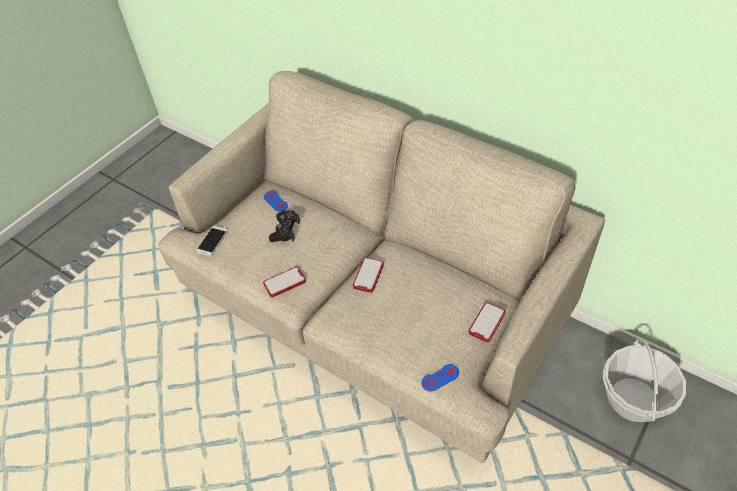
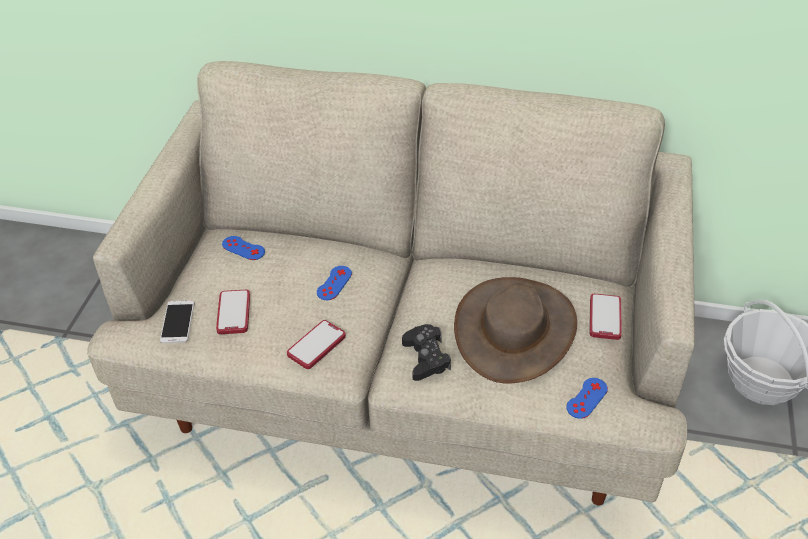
camera: 25 degrees left, 5 degrees down
(285, 230) = (278, 280): black game controller -> black game controller (426, 357)
(318, 242) = (334, 283): none -> blue game controller
(368, 275) = (425, 305): phone -> phone (233, 313)
(418, 312) = (515, 330): none -> brown hat

